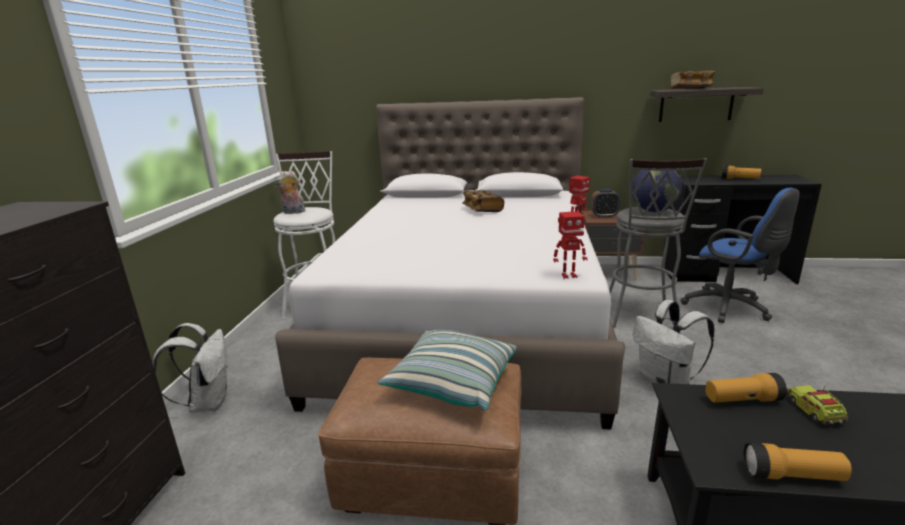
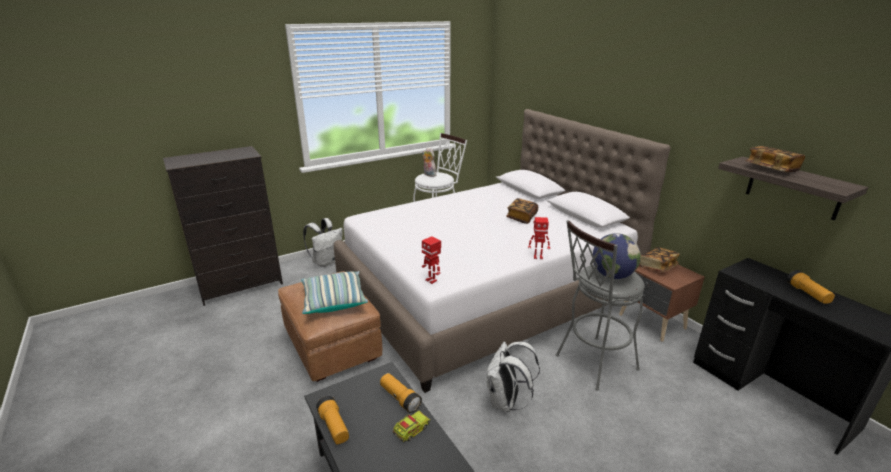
camera: 50 degrees right, 5 degrees up
(604, 215) = (657, 266): alarm clock -> book
(730, 308) = (685, 412): blue office chair -> none

